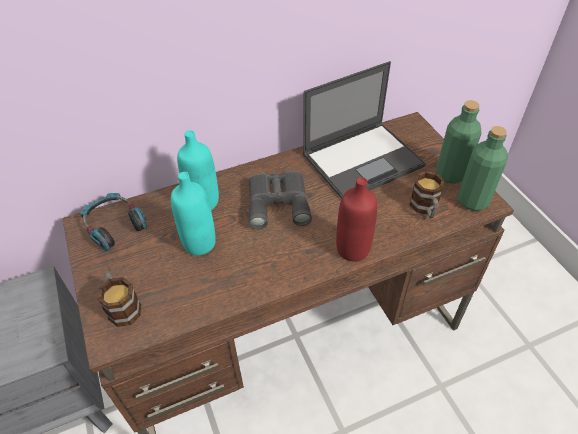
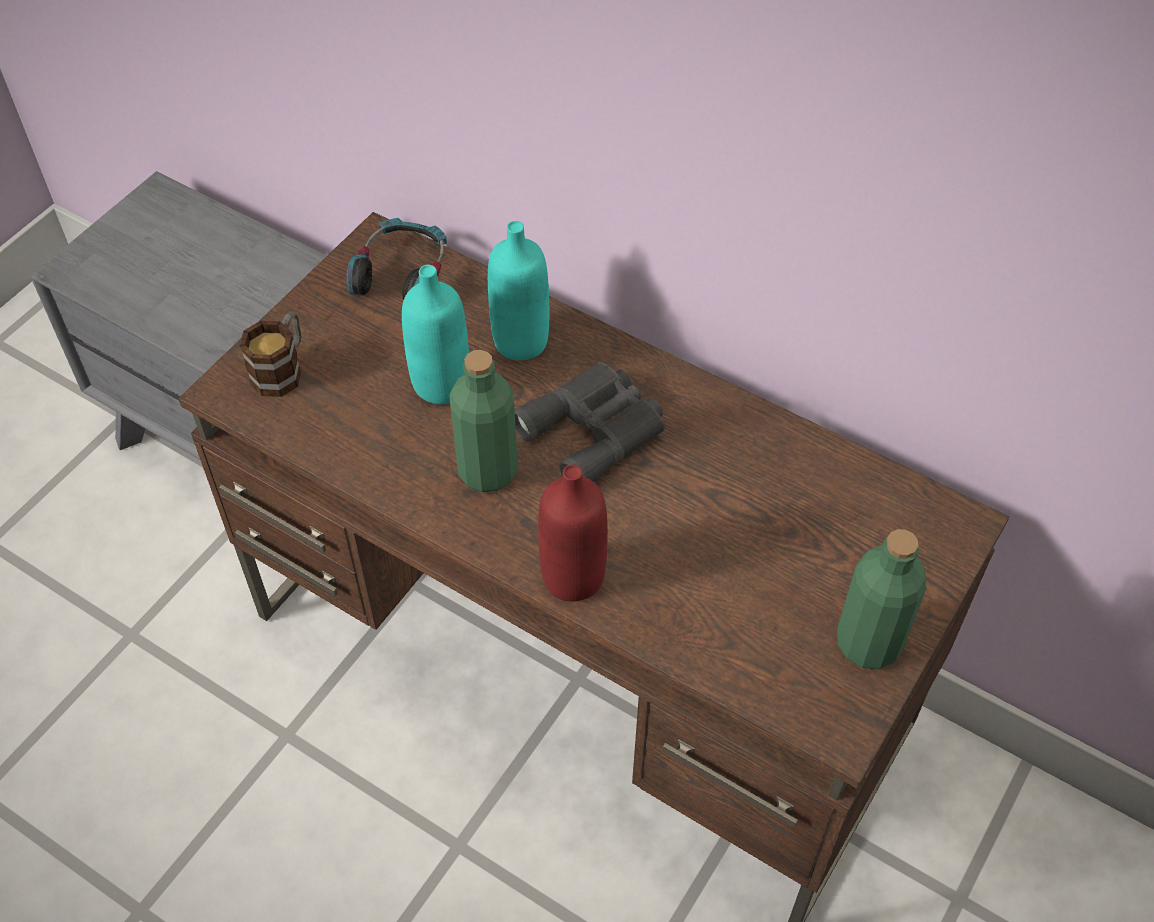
camera: 55 degrees right, 5 degrees up
(363, 159) = (792, 494): laptop -> none
(425, 208) = (745, 639): mug -> none
(472, 201) = (826, 705): green bottle -> green bottle (487, 471)

